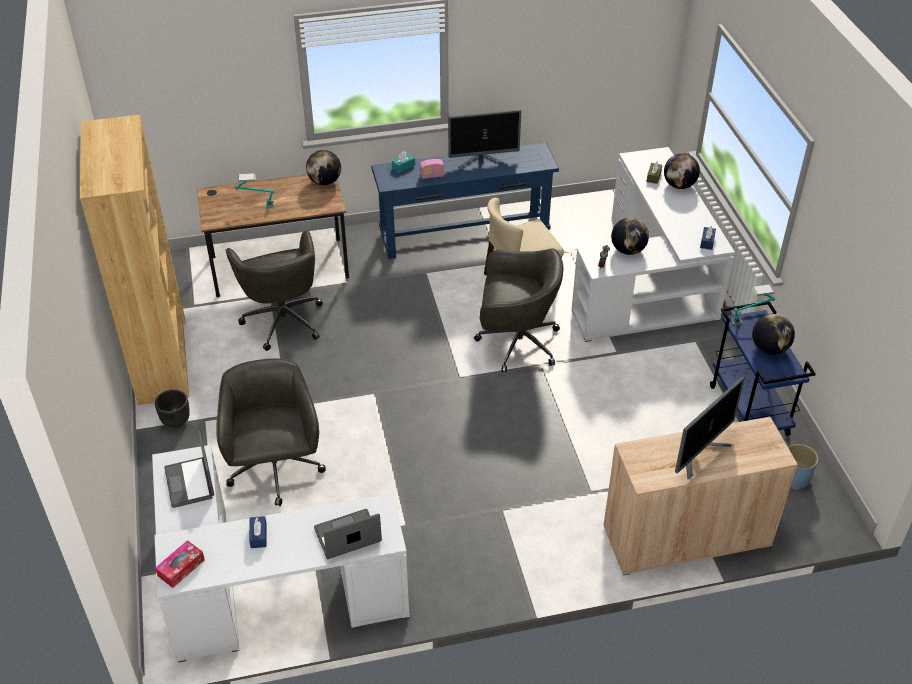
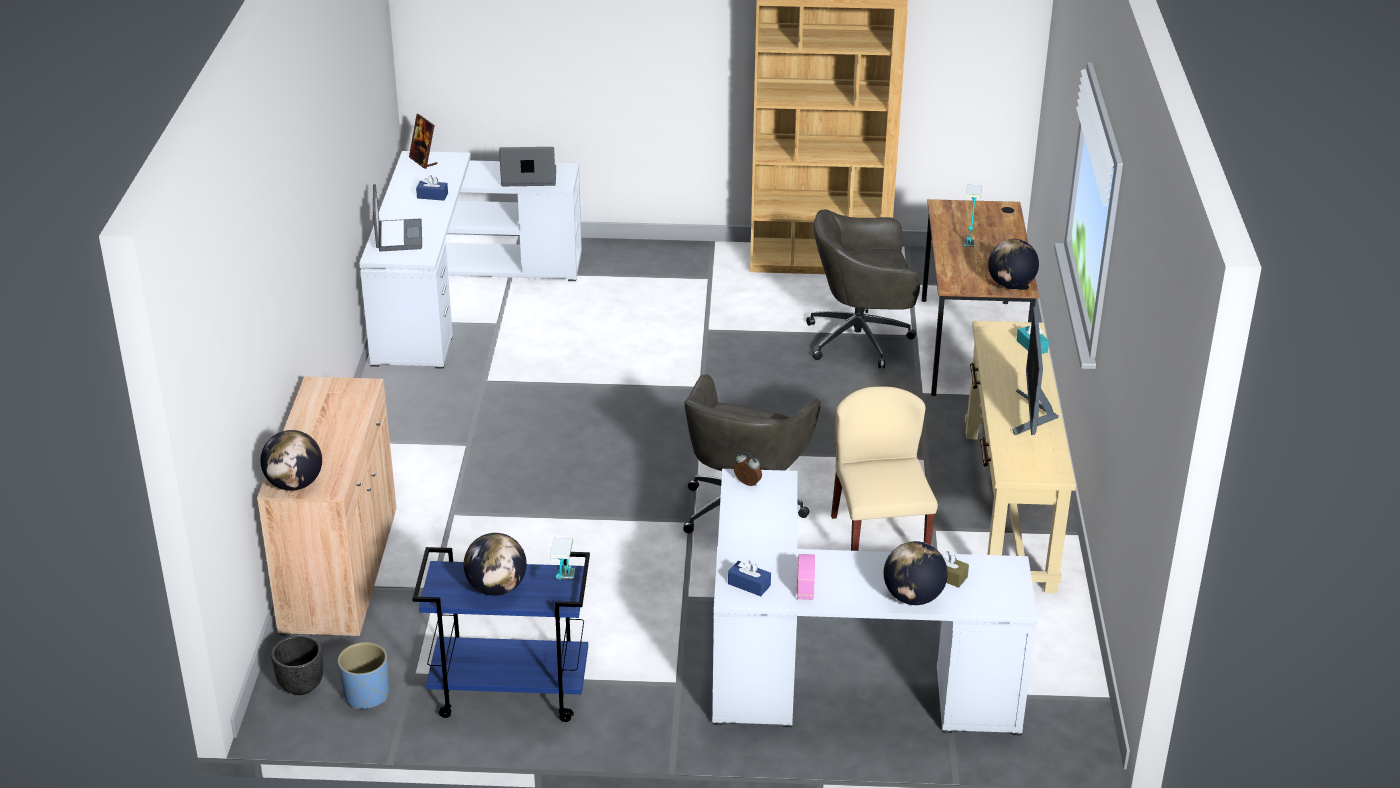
camera: 105 degrees right, 10 degrees down
(176, 420) = (716, 263): black planter -> black planter (301, 686)
(181, 568) = (423, 161): tissue box -> picture frame
(275, 470) = (611, 312): grey office chair -> none
(432, 176) = (1002, 366): radio -> radio (805, 587)
(464, 234) = (1008, 508): blue console table -> beige console table
(628, 250) = (772, 515): globe -> globe (294, 484)
(700, 453) = (326, 431): monitor -> none

